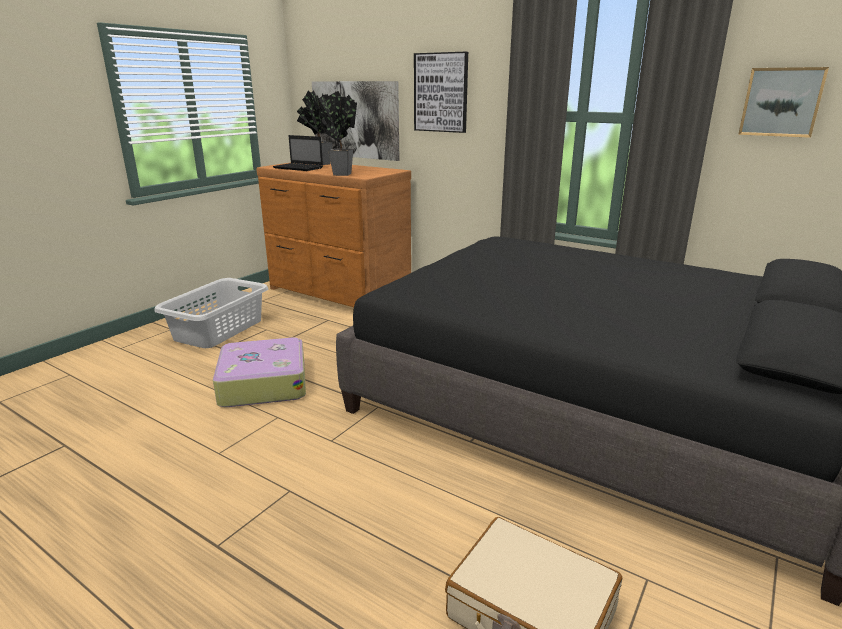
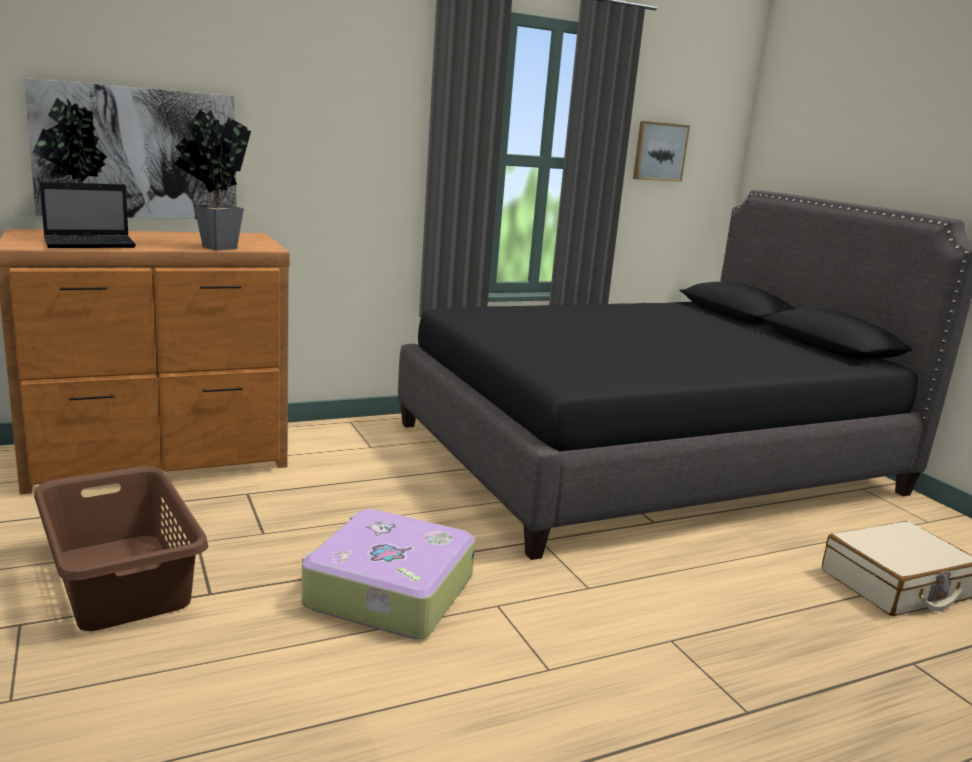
camera: 60 degrees left, 5 degrees down
(218, 330) = (120, 580): grey laundry basket -> brown laundry basket
(441, 92) = (313, 119): picture -> none

